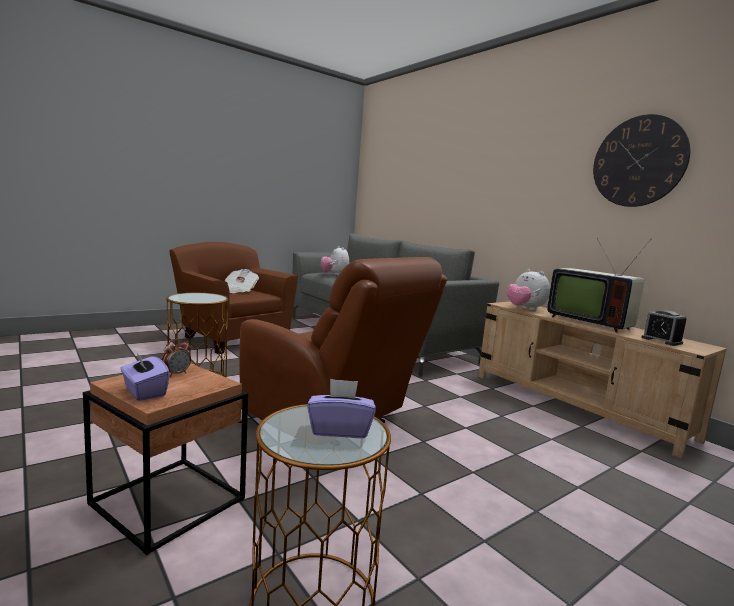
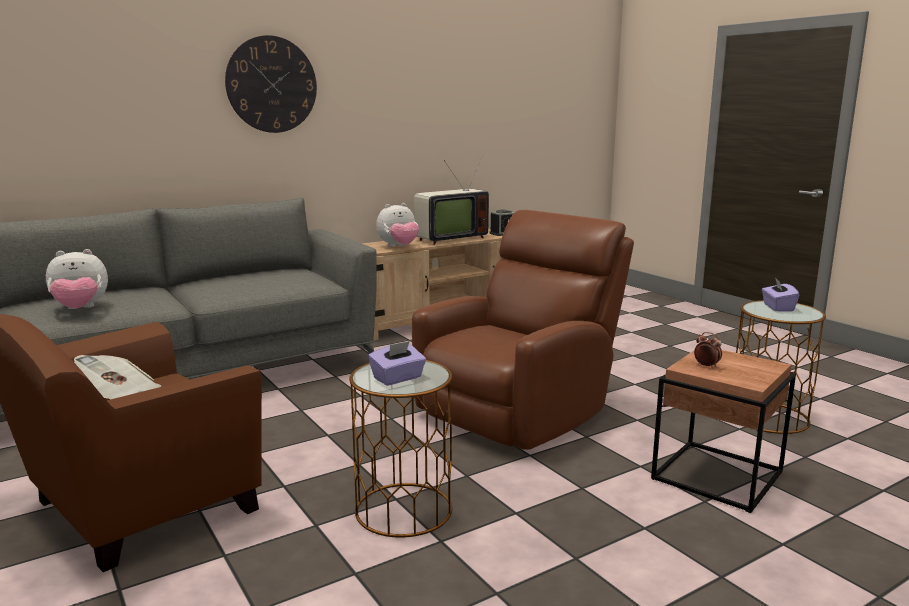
camera: 85 degrees left, 5 degrees up
(144, 392) = (758, 370): purple tissue box -> purple tissue box (398, 378)
(638, 161) = (431, 84): wall clock -> wall clock (271, 84)

